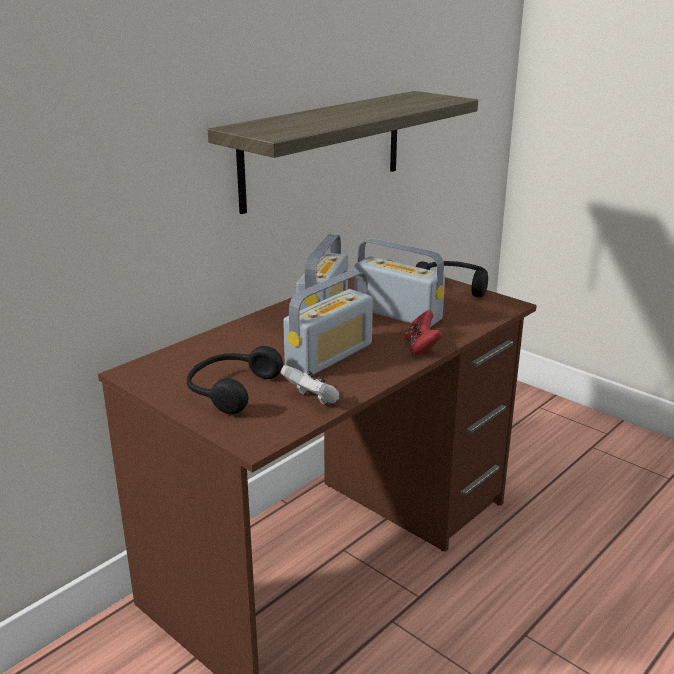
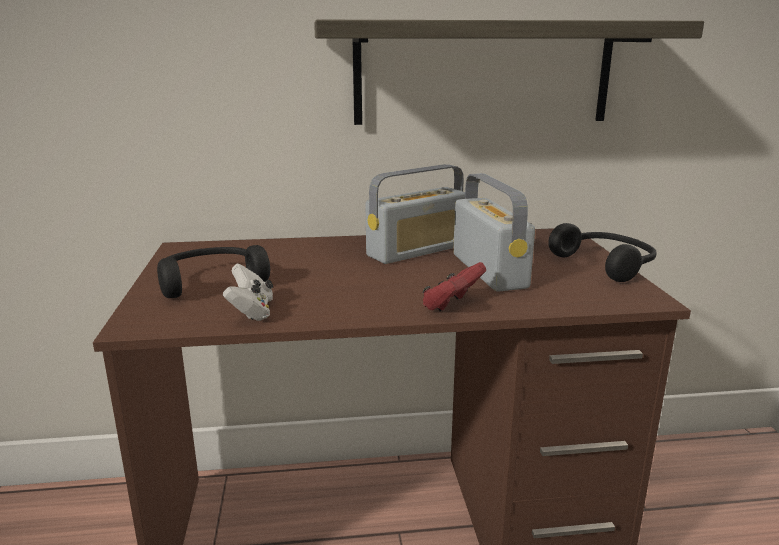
camera: 40 degrees right, 5 degrees down
(329, 356) = (346, 284): radio -> none

